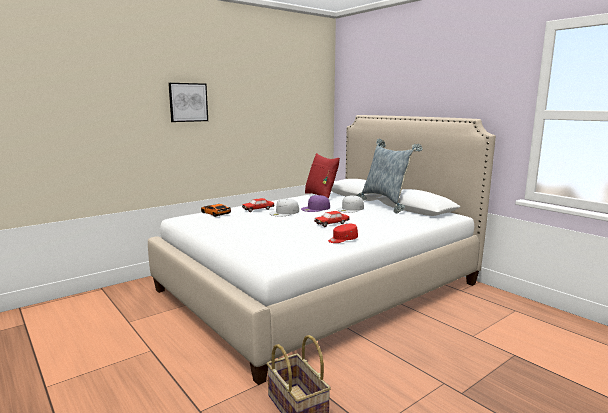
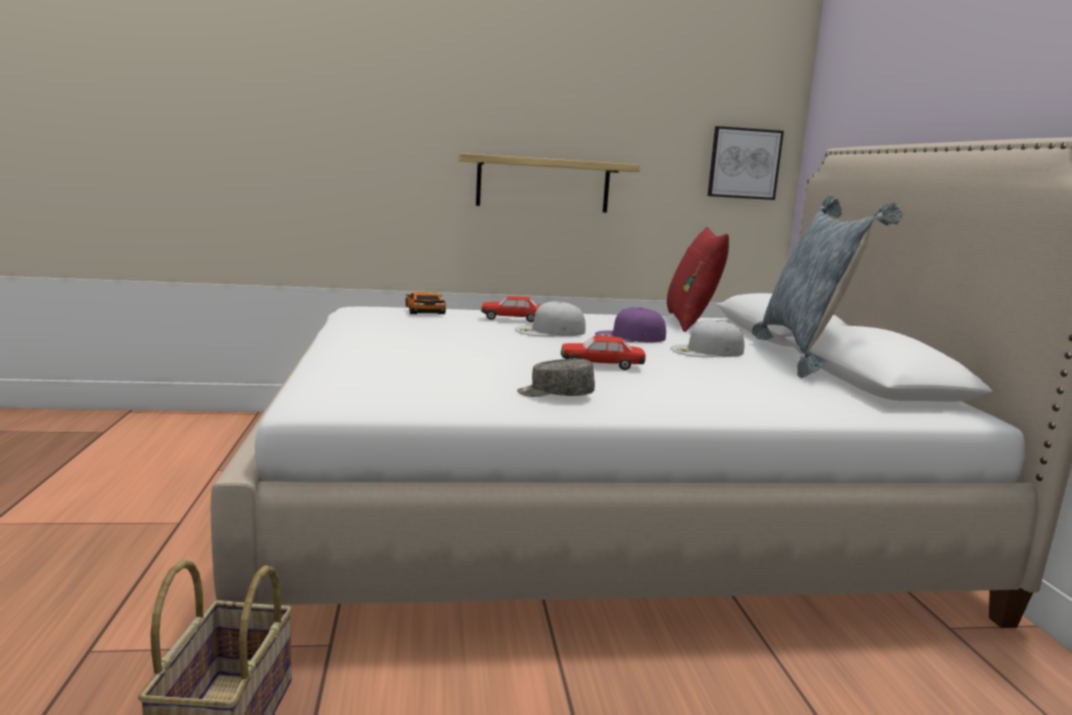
camera: 30 degrees right, 0 degrees up
(188, 102) = (448, 98): picture -> picture (744, 163)
(235, 140) = (543, 184): none -> shelf
(342, 240) = (555, 394): red cap -> grey cap

